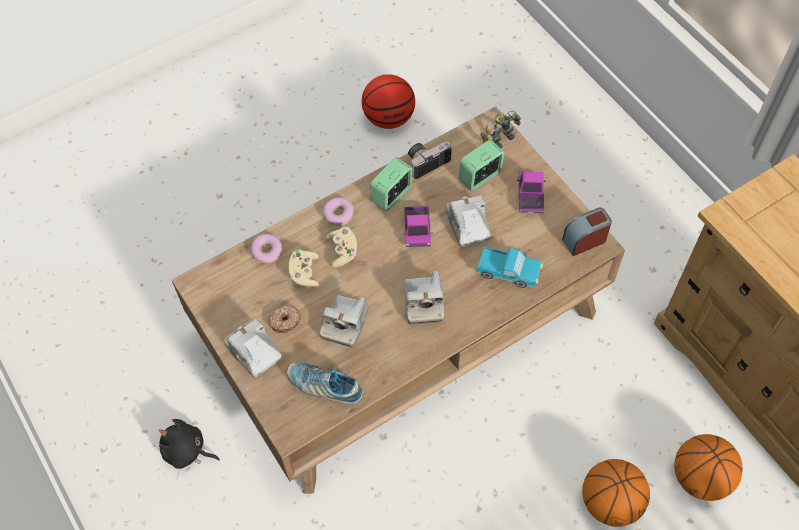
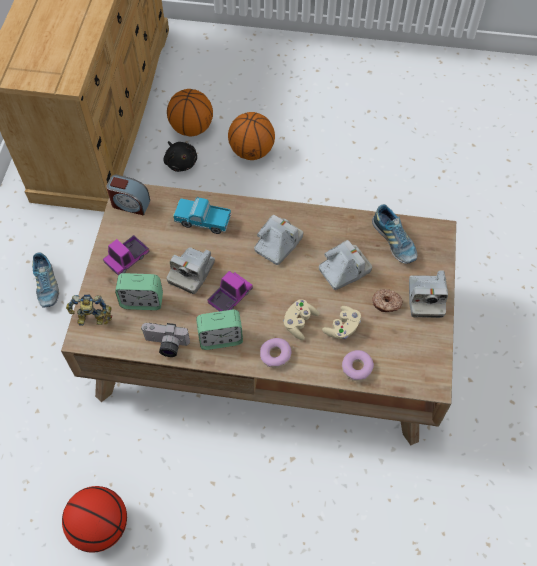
camera: 140 degrees left, 0 degrees up
(187, 451) = (488, 364): black plush toy -> black plush toy (181, 162)
(508, 273) = (202, 221): toy truck -> toy truck turned 45 degrees counterclockwise
(621, 221) = (46, 286): none -> shoe

